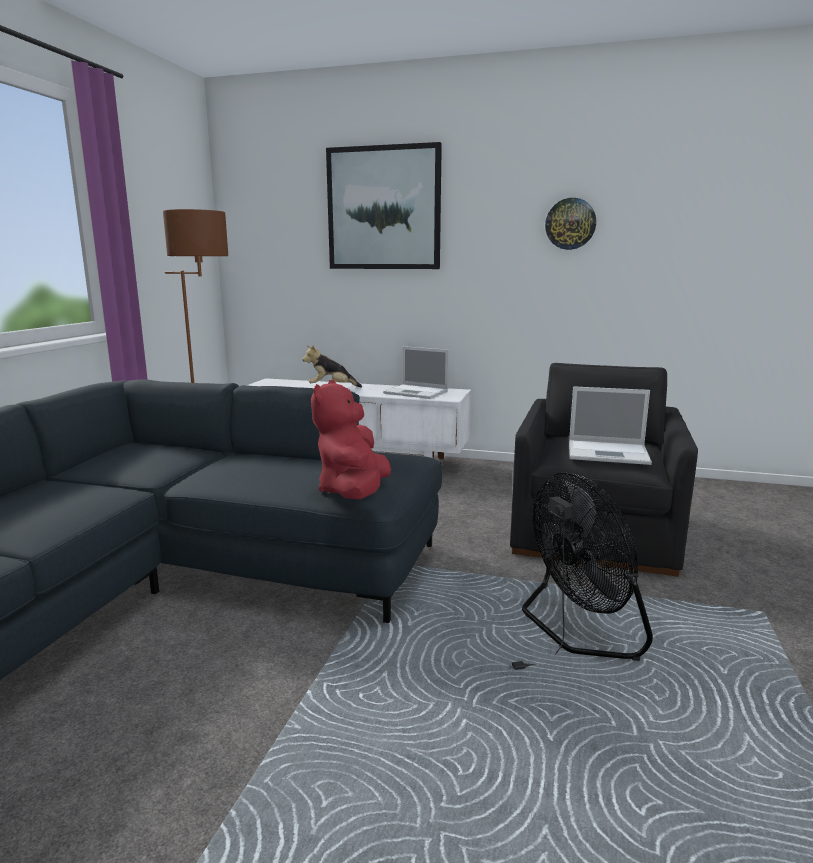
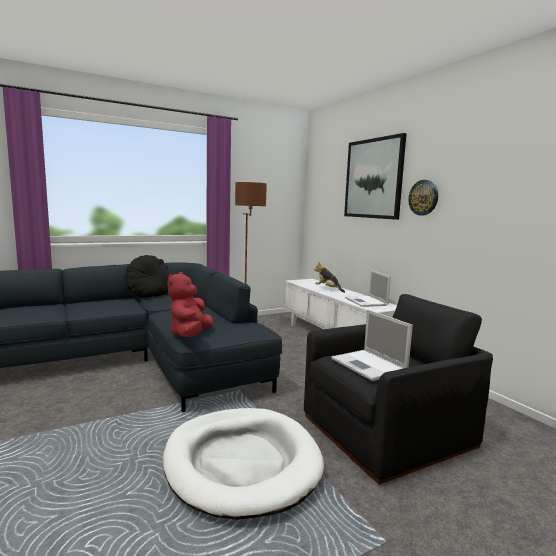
camera: 45 degrees right, 5 degrees down
(82, 466) = (149, 296): none -> black pillow
(354, 492) = (190, 334): red plush toy -> red plush toy turned 45 degrees counterclockwise
(565, 630) = (241, 463): black fan -> white dog bed
(570, 224) = (484, 188): wall clock -> wall clock (423, 197)

